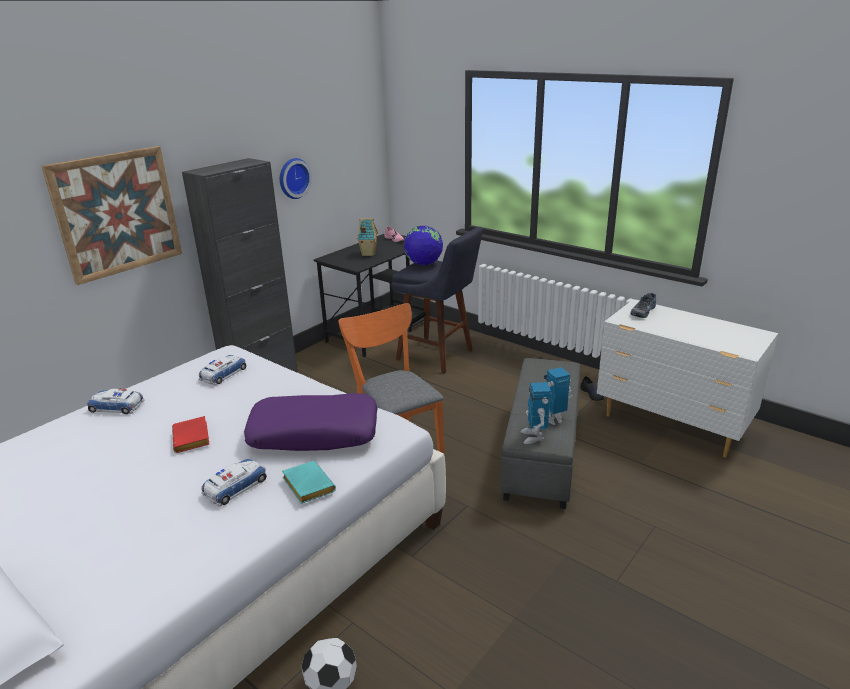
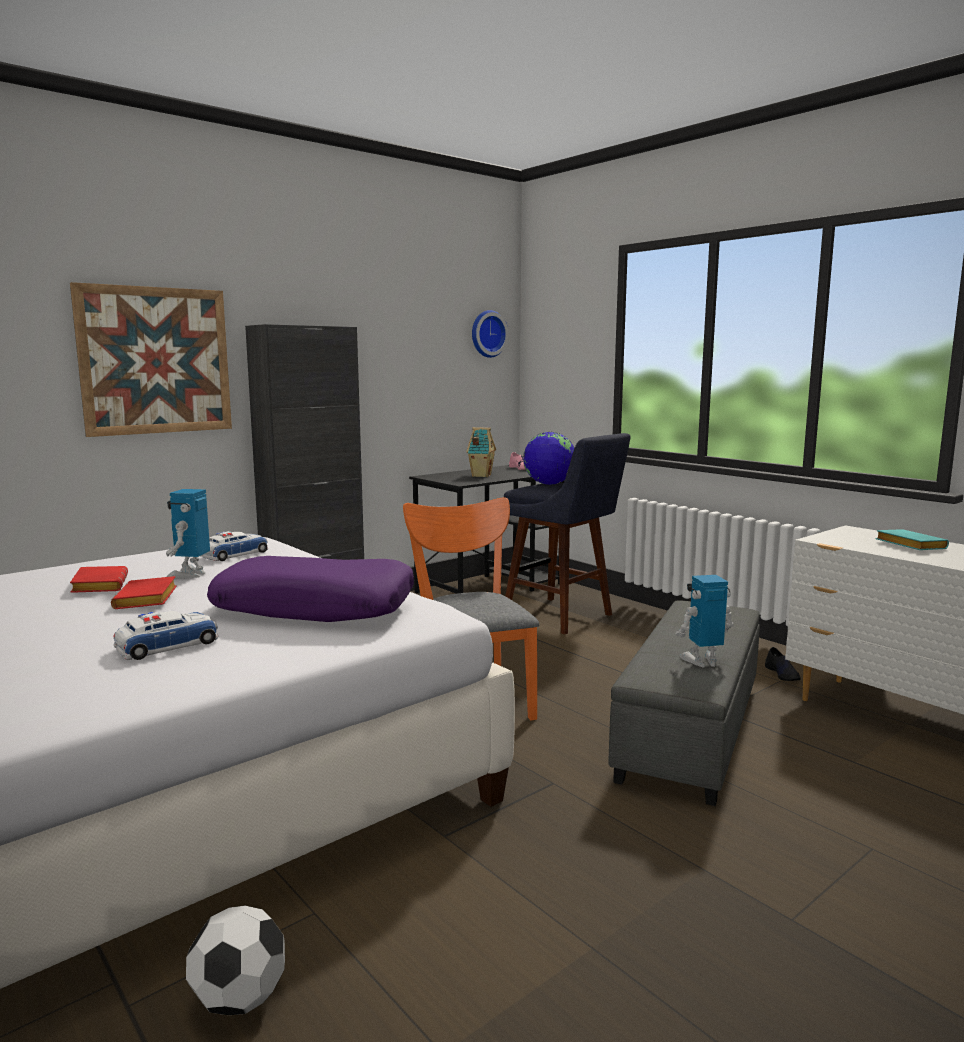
camera: 10 degrees right, 15 degrees down
(116, 406) = (78, 569): toy car -> none
(145, 425) = (98, 585): none -> red book
(293, 178) = (392, 367): wall clock -> wall clock (487, 334)
(306, 485) = (269, 653): turquoise book -> turquoise book (908, 545)
(534, 437) = (666, 677): toy robot -> toy robot (190, 575)
(642, 311) = (857, 535): shoe -> none

